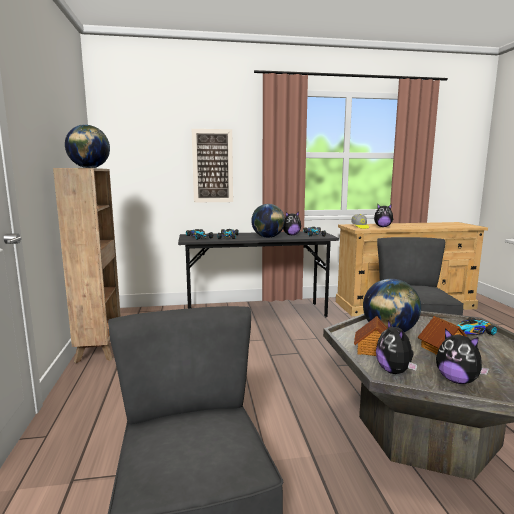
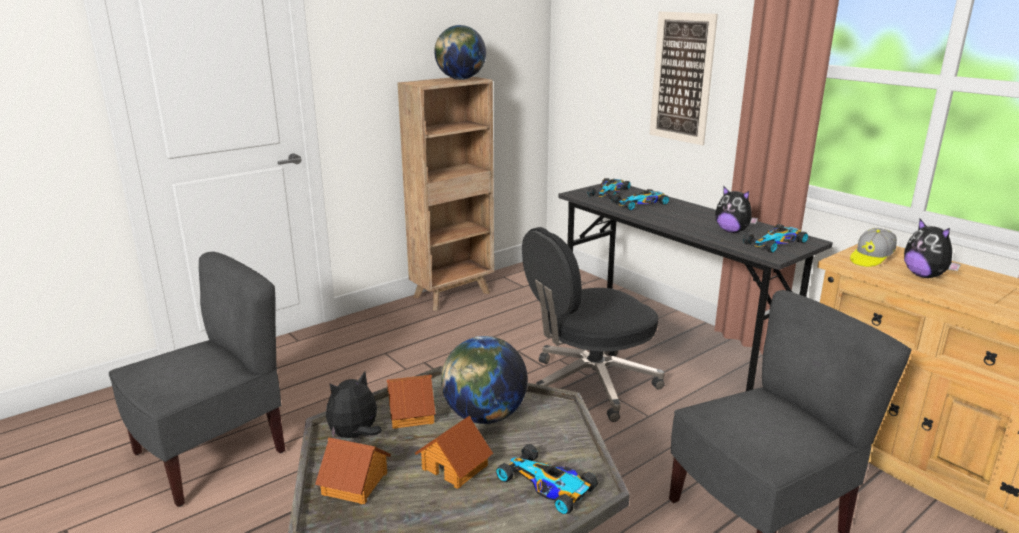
camera: 60 degrees right, 10 degrees up
(268, 237) = (678, 223): globe -> none
(272, 342) = (589, 384): none -> black office chair
(457, 380) = (356, 483): plush toy -> toy house

